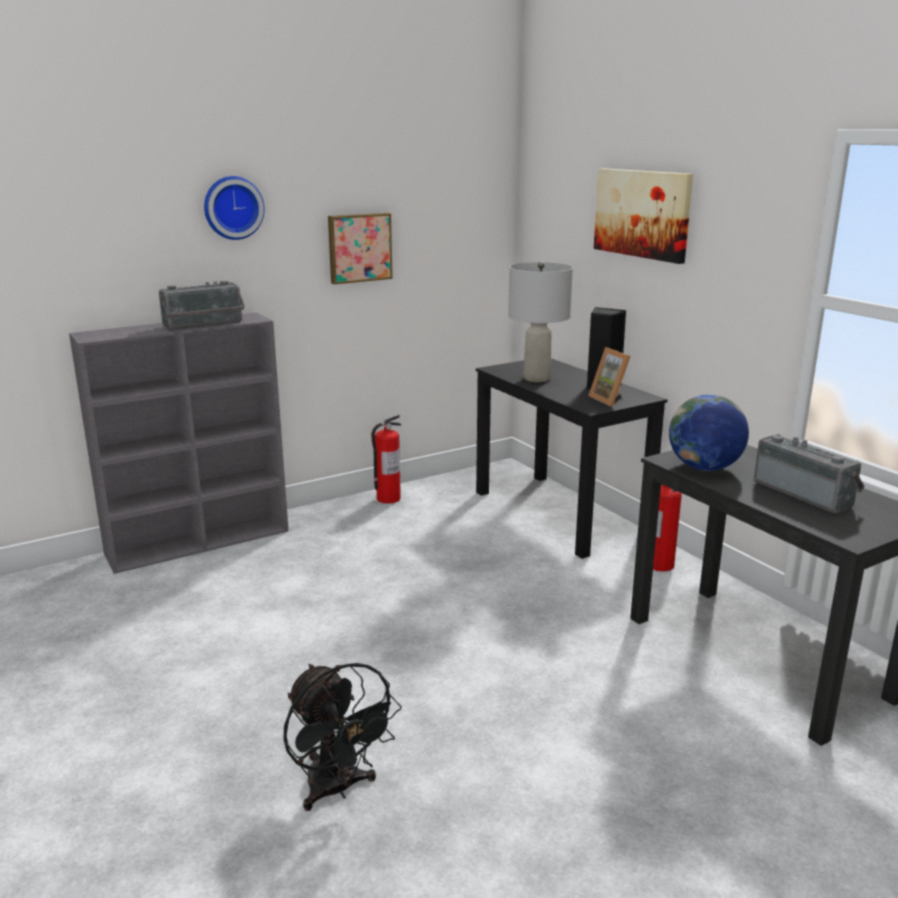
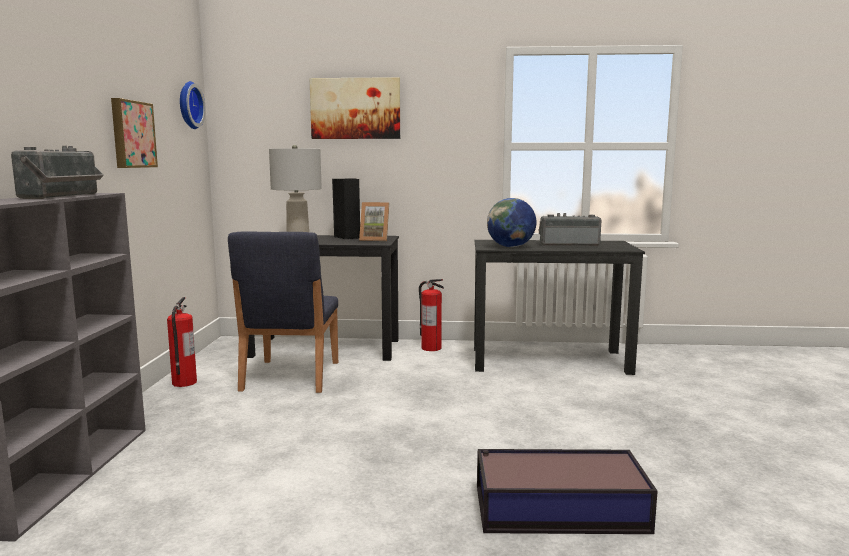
camera: 55 degrees left, 10 degrees down
(232, 207) = (44, 71): wall clock -> wall clock (188, 105)
(337, 789) = (557, 508): black fan -> storage box
(463, 531) = (290, 376): none -> blue chair

